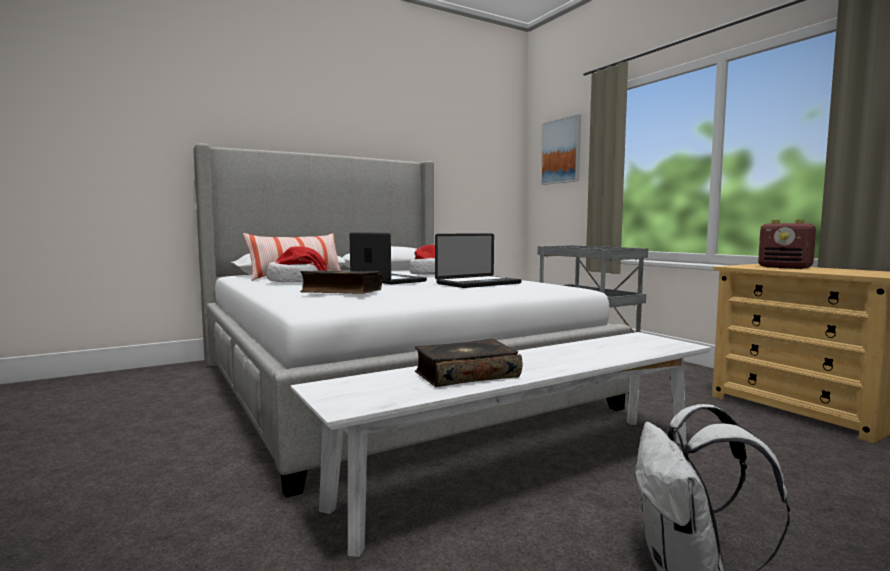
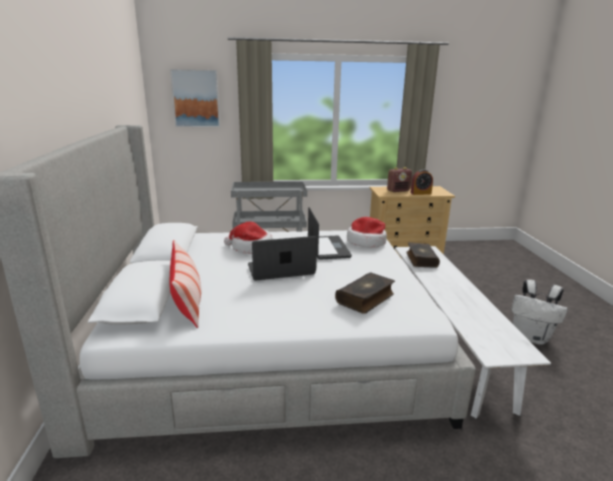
camera: 65 degrees left, 15 degrees up
(298, 282) = (252, 306): hat -> hat (366, 242)
(466, 375) = (475, 311): book -> book (421, 260)
(818, 271) = (420, 193): none -> alarm clock

